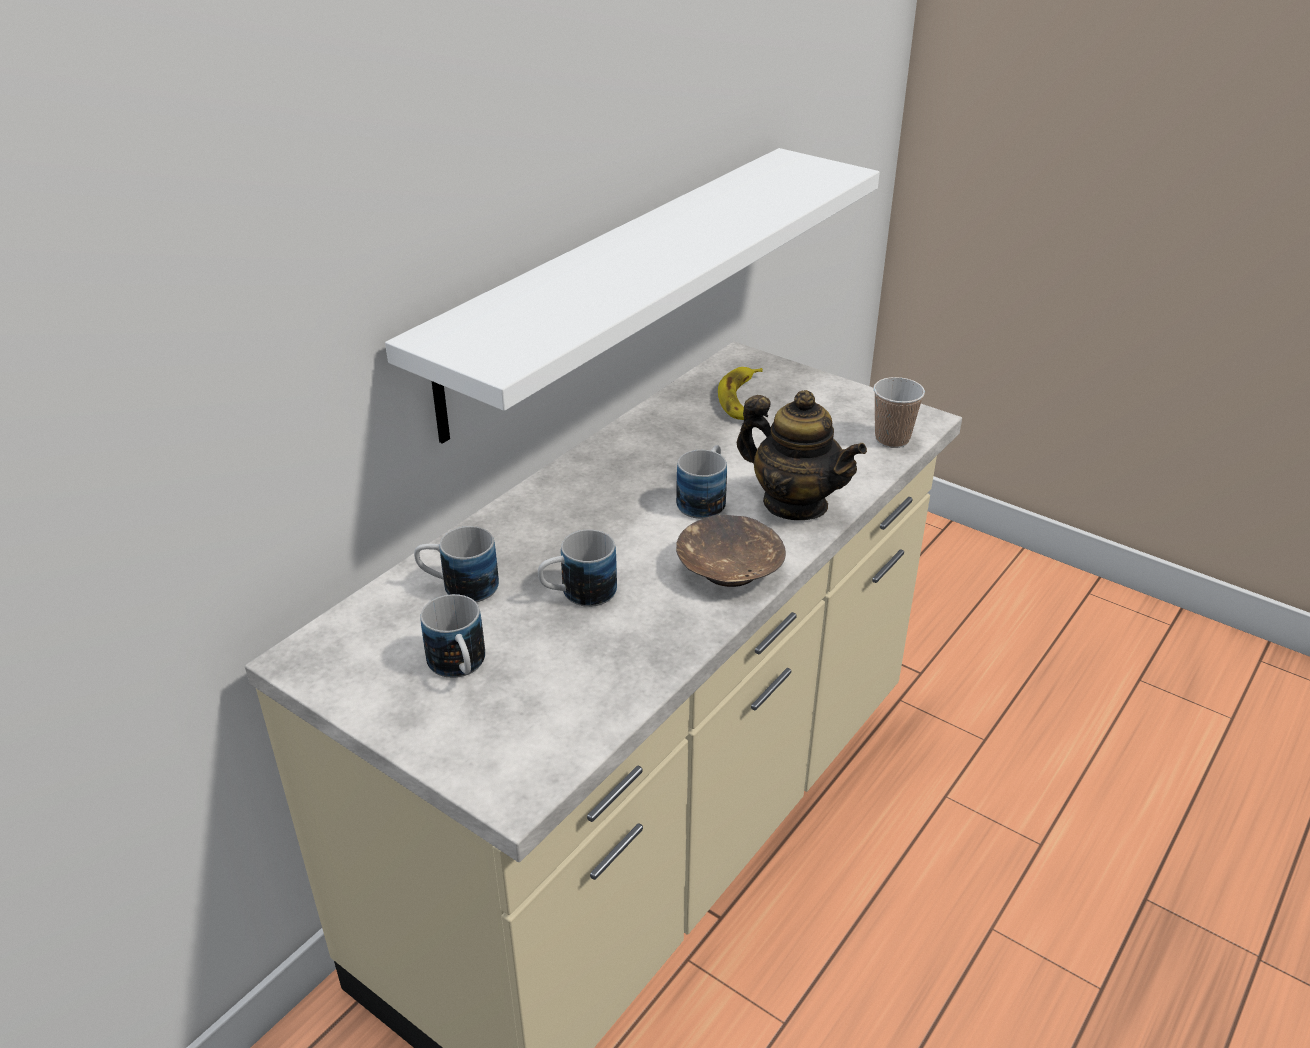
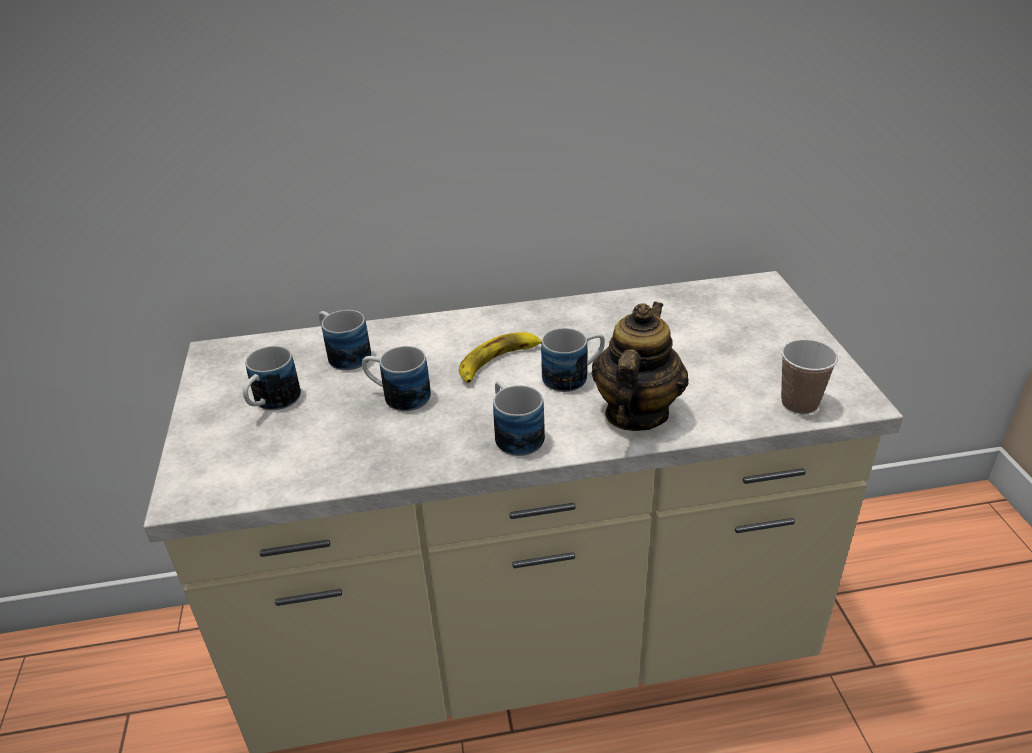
camera: 45 degrees right, 0 degrees up
(616, 284) = (619, 174): white shelf -> none
(728, 569) = (514, 434): brown bowl -> mug
(742, 399) = (714, 317): banana -> banana (499, 362)
(795, 504) = (635, 413): teapot -> teapot turned 150 degrees counterclockwise

